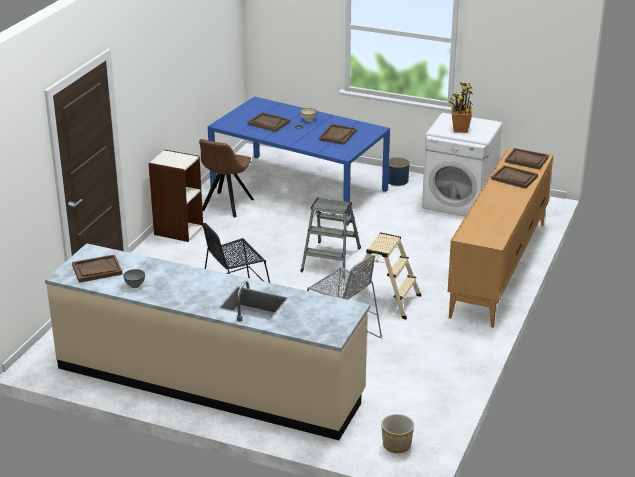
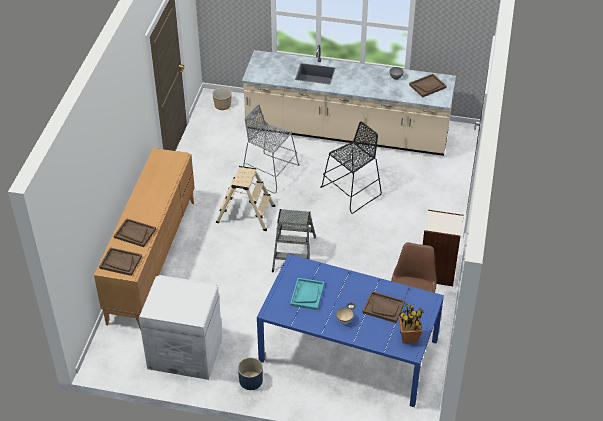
camera: 170 degrees right, 15 degrees up
(337, 135) = (307, 294): brown tray -> turquoise tray
(460, 129) = (182, 295): potted plant -> potted plant (408, 337)

